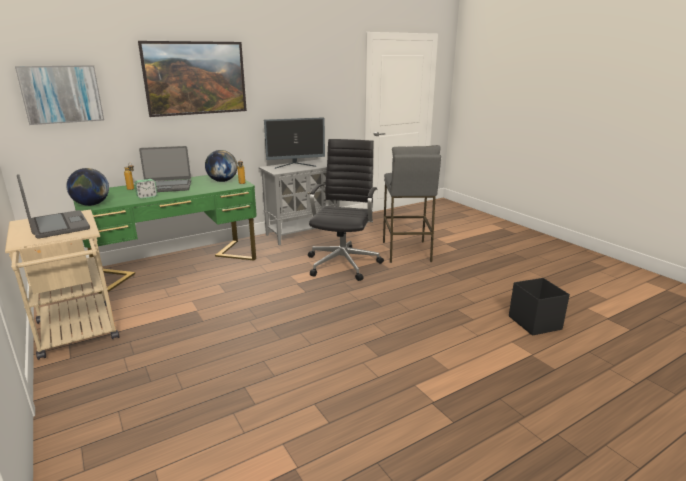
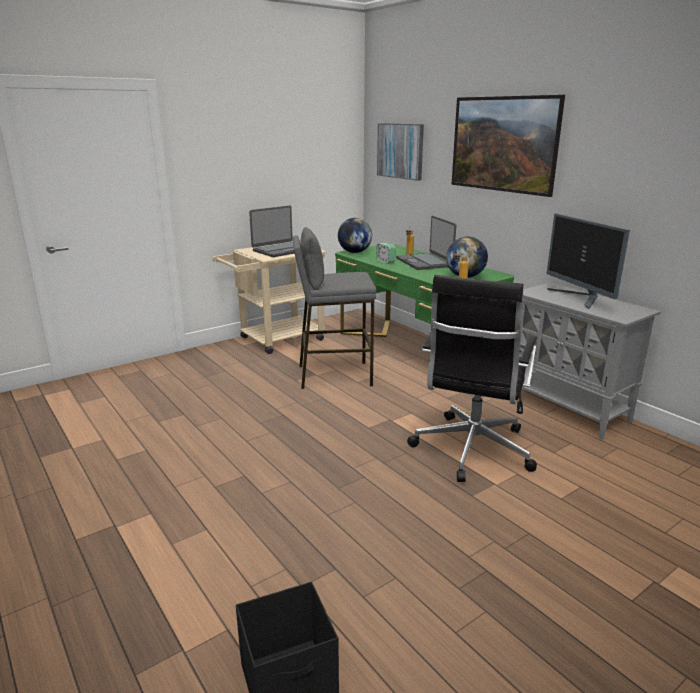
camera: 85 degrees right, 0 degrees up
(343, 263) = (471, 450): black office chair -> black office chair turned 105 degrees clockwise
(406, 251) = (562, 517): grey stool -> grey stool (334, 375)

